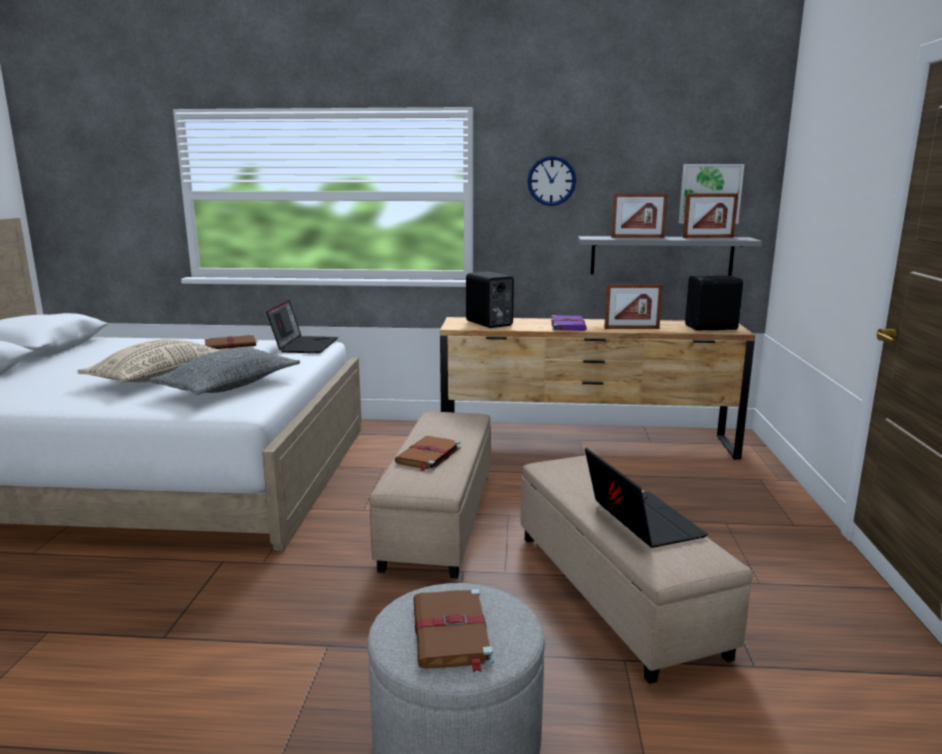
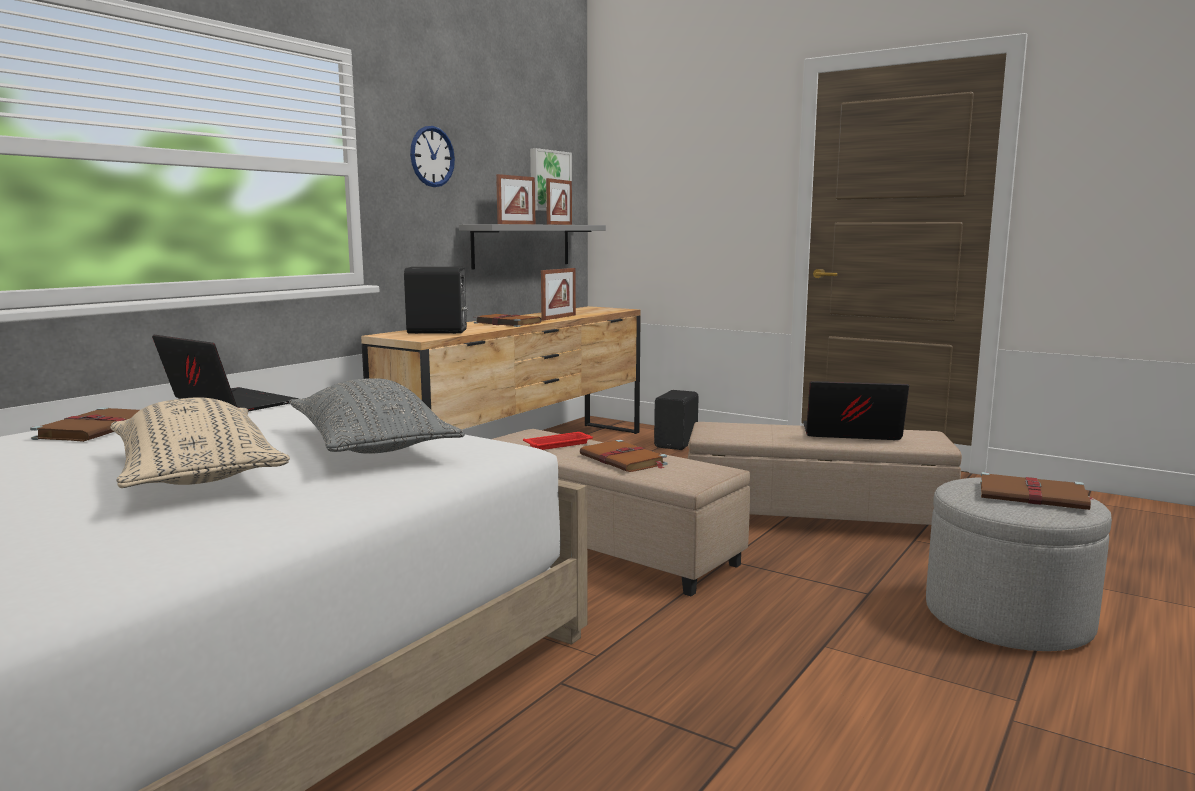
camera: 60 degrees left, 5 degrees down
(447, 430) = (559, 444): none -> red tray
(568, 325) = (506, 323): purple book -> brown book
(712, 328) = (600, 310): black speaker -> black speaker (677, 444)

